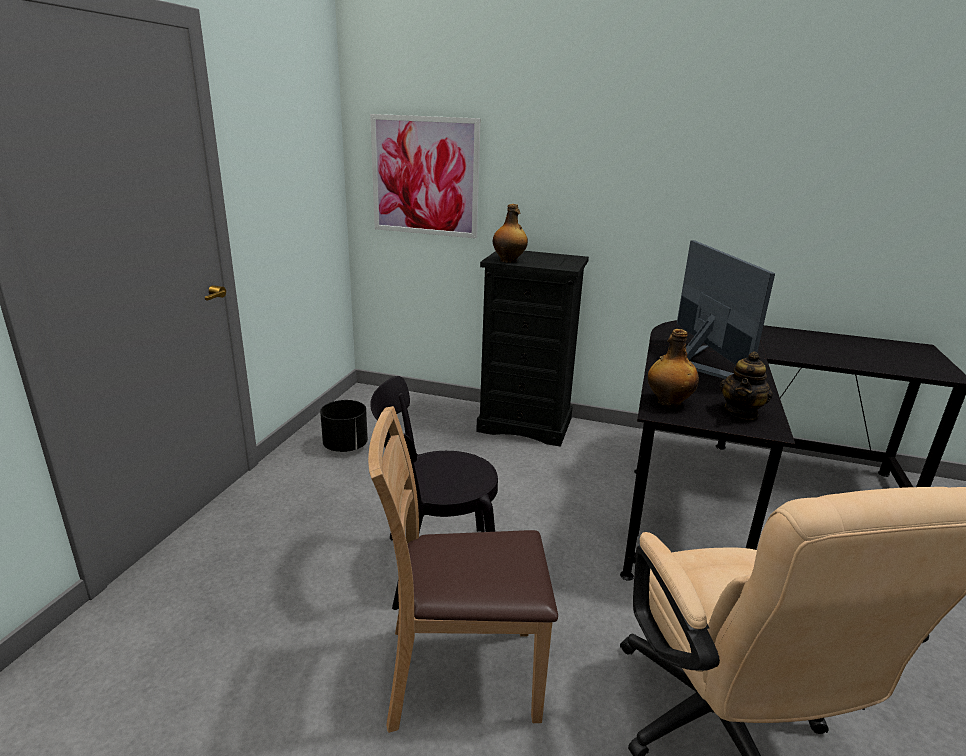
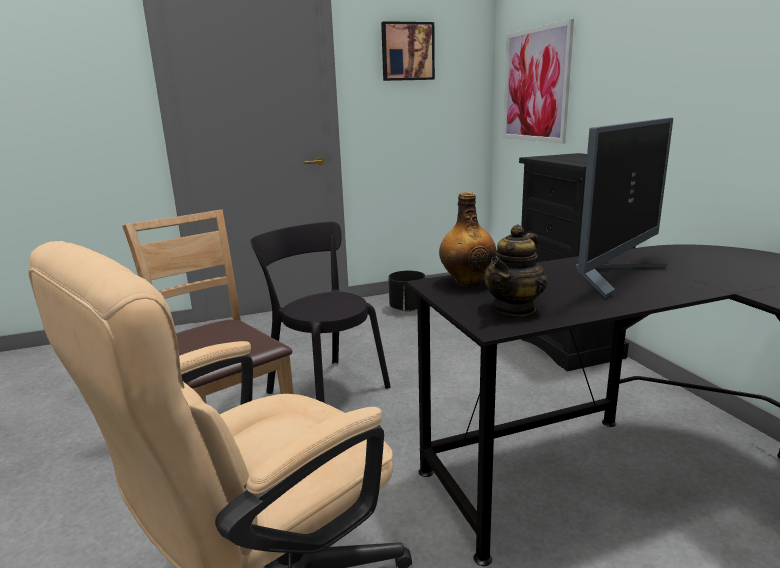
camera: 55 degrees right, 5 degrees down
(280, 131) = (407, 51): none -> picture
(509, 261) = (547, 158): bottle -> none
(741, 412) = (514, 308): teapot -> teapot turned 45 degrees counterclockwise

